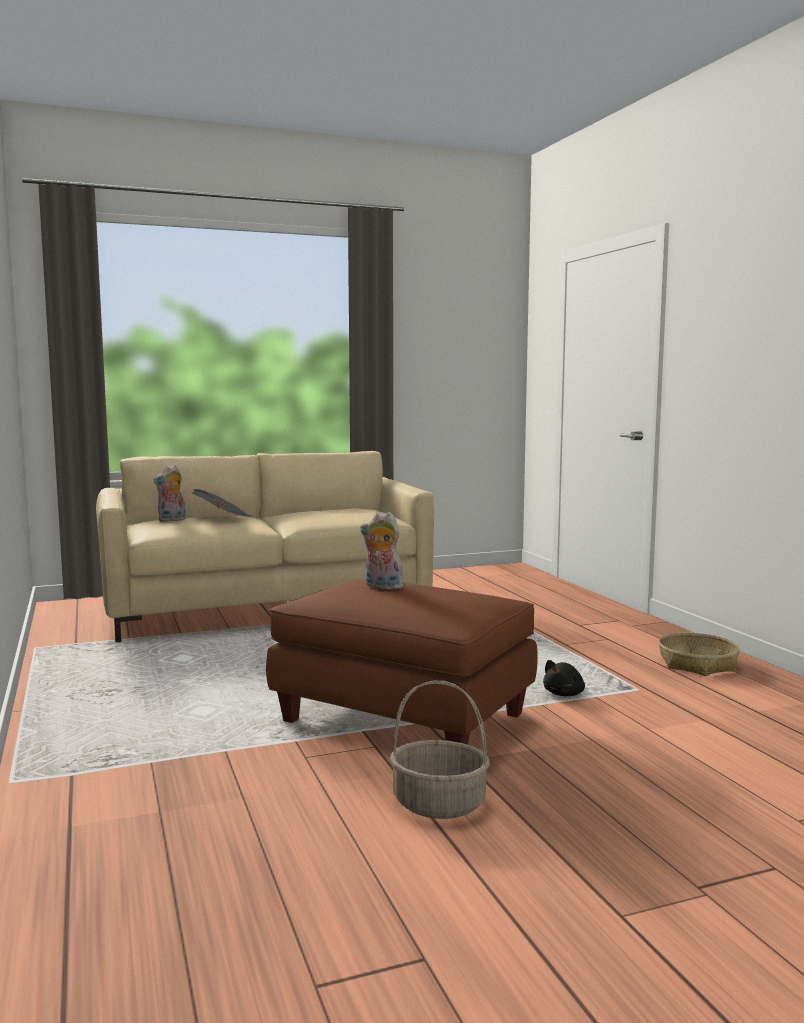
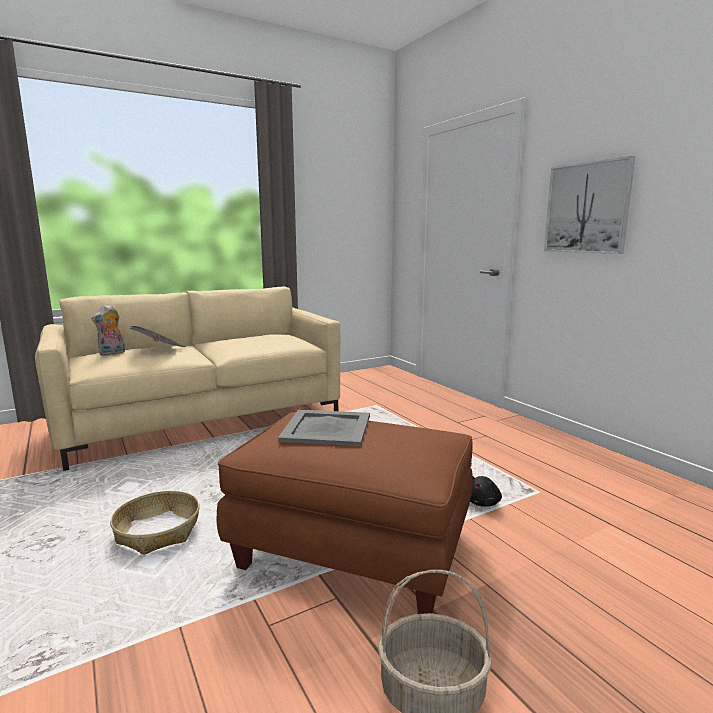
camera: 10 degrees left, 5 degrees up
(381, 587) = (327, 427): plush toy -> grey tray
(697, 664) = (566, 458): basket -> basket (157, 531)
(730, 357) = (587, 208): none -> picture

